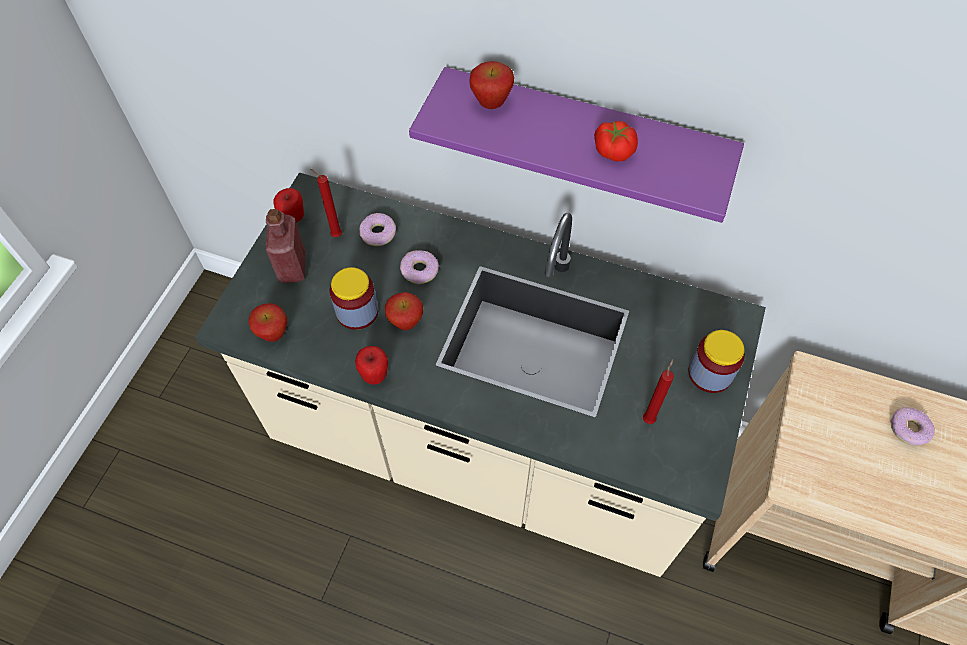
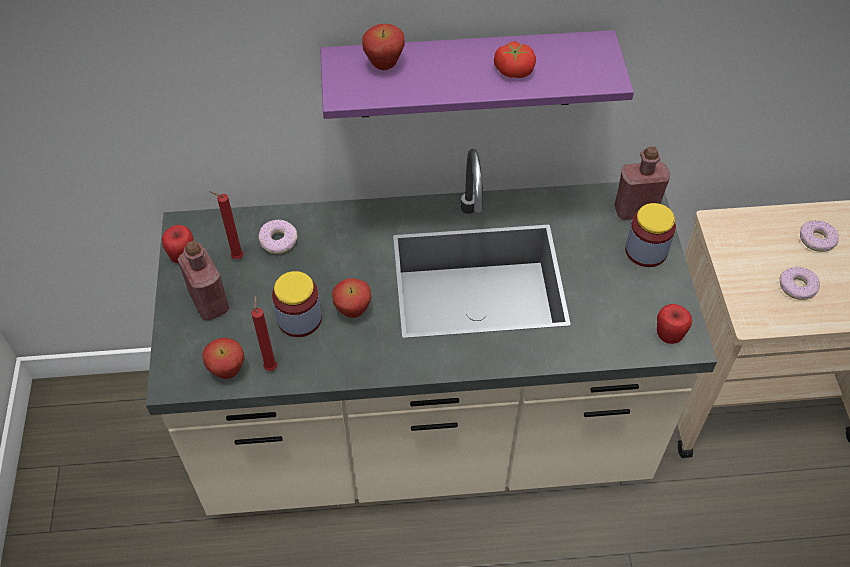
camera: 25 degrees left, 5 degrees down
(375, 375) = (350, 368): apple -> apple (668, 335)
(419, 271) = (339, 260): donut -> donut (797, 287)
(649, 418) = (616, 307): red candle -> red candle (271, 366)
(722, 329) = (635, 210): none -> red bottle

